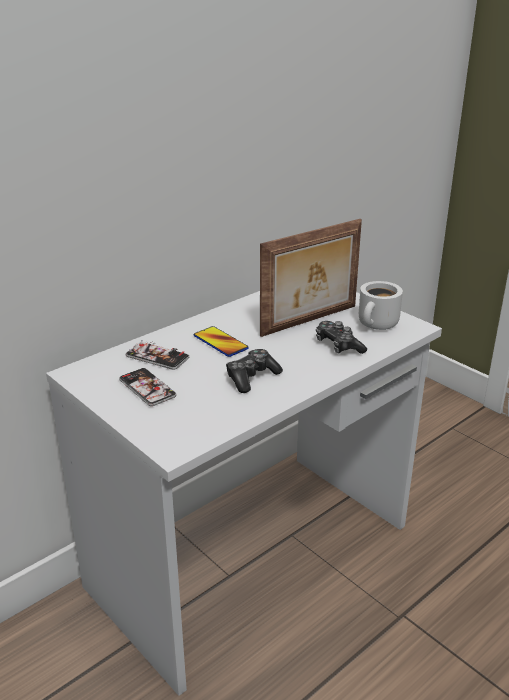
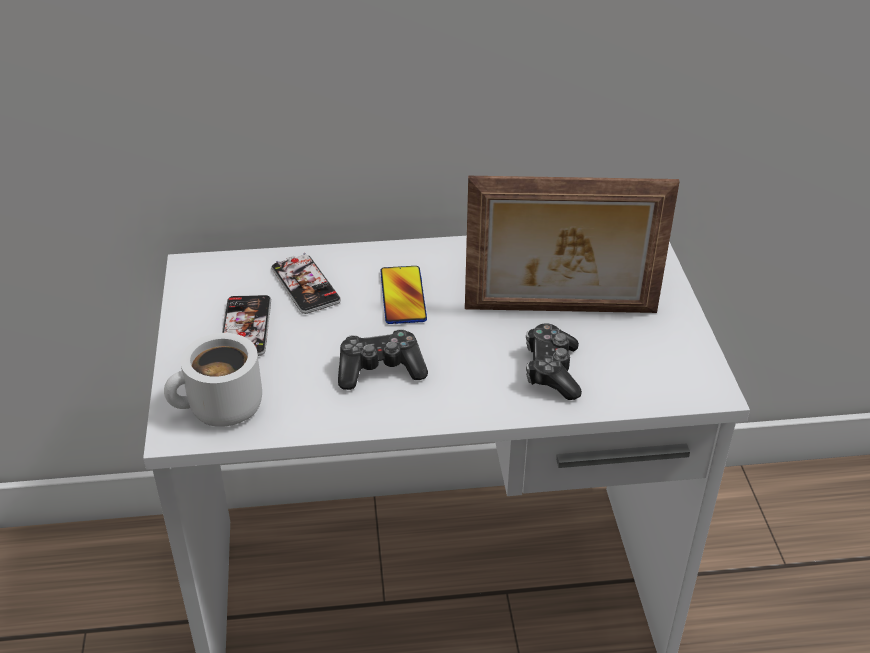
camera: 35 degrees right, 10 degrees up
(378, 325) = (652, 361): white mug -> white mug (220, 411)

